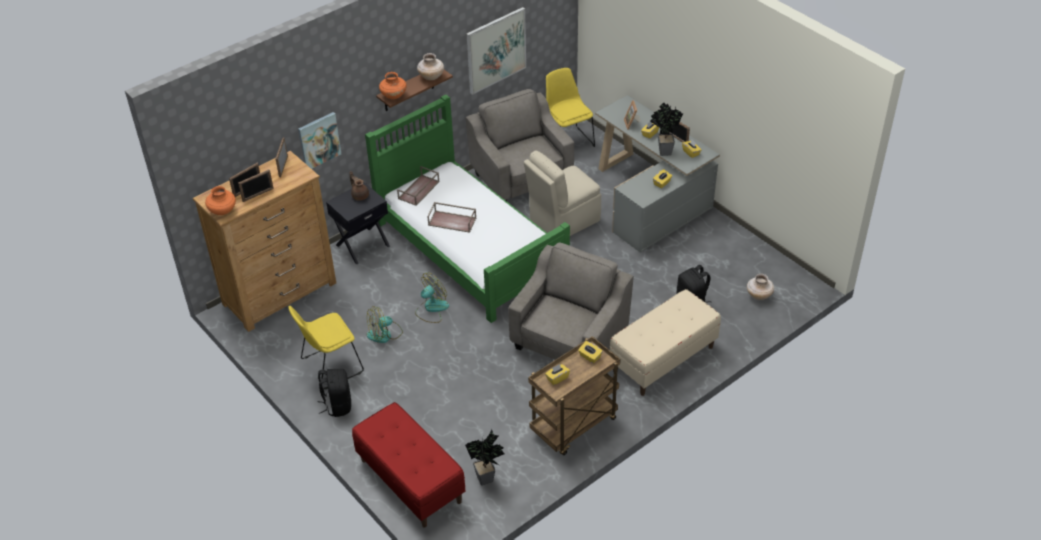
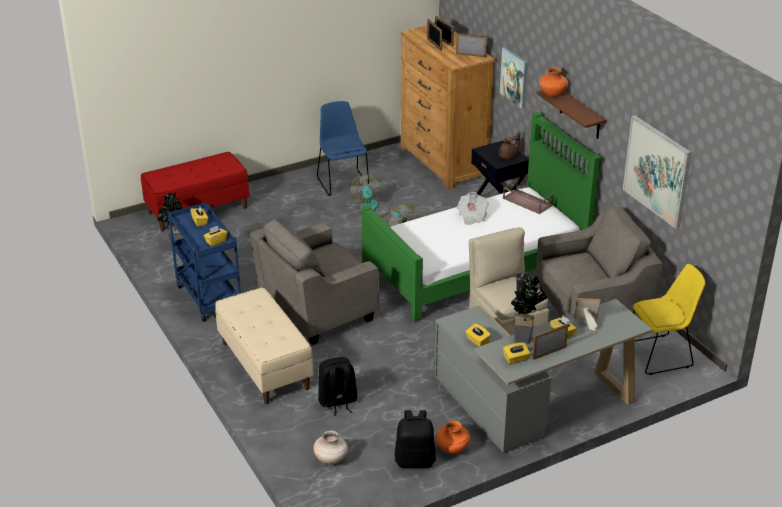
camera: 100 degrees right, 10 degrees down
(223, 211) = (418, 32): orange vase -> orange vase (452, 449)
(330, 366) = (343, 182): yellow chair -> blue chair
(337, 405) = (297, 183): black backpack -> black backpack (415, 460)
(431, 77) = (584, 114): beige vase -> none
(453, 221) = (472, 216): brown tray -> newspaper
(570, 341) = (317, 310): grey armchair -> grey armchair turned 105 degrees clockwise
(574, 426) = (207, 297): brown cart -> blue cart

